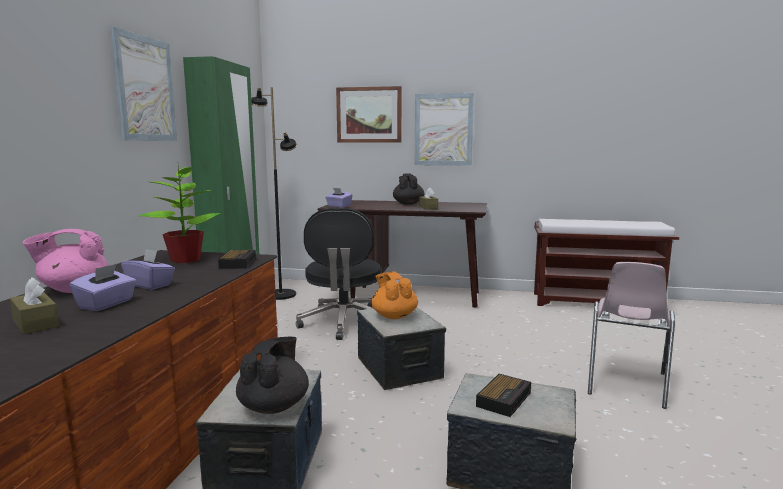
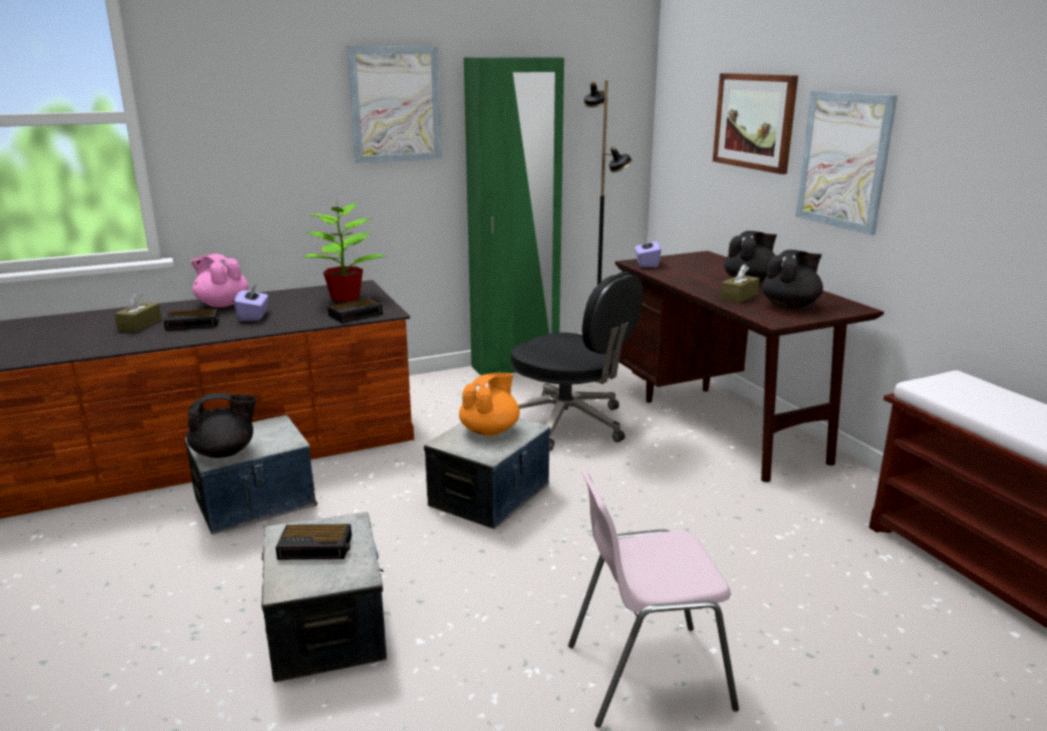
camera: 55 degrees right, 10 degrees up
(106, 304) = (194, 324): purple tissue box -> alarm clock
(343, 323) = (569, 424): black office chair -> black office chair turned 105 degrees counterclockwise
(456, 206) = (790, 305): none -> black teapot

